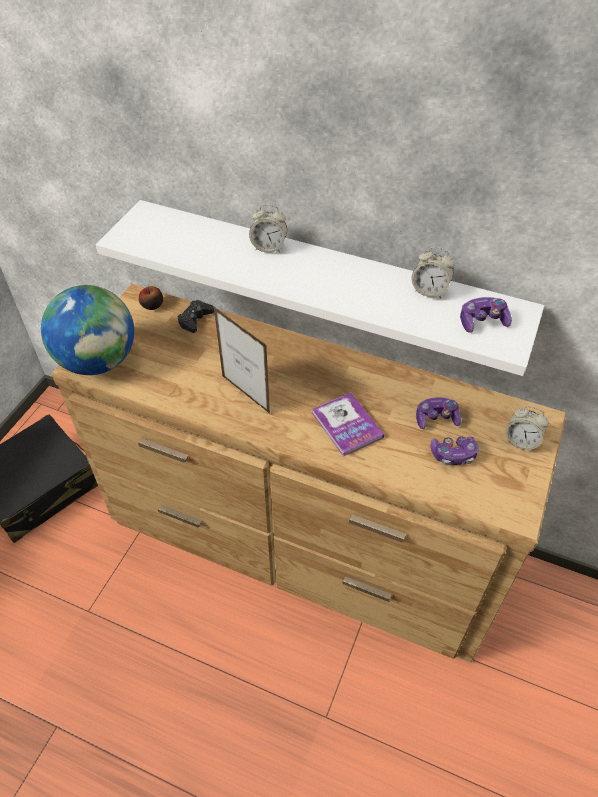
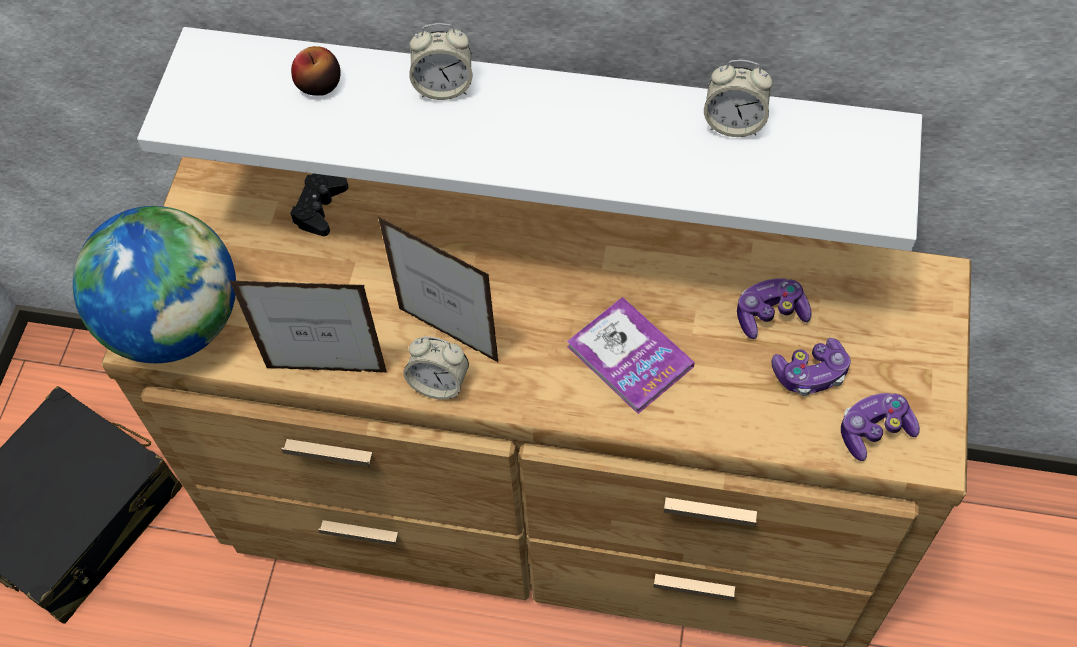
camera: 10 degrees left, 10 degrees up
(152, 305) = (235, 194): apple -> apple (319, 84)
(172, 399) = (327, 370): none -> picture frame
(482, 321) = (831, 167): game controller -> game controller (874, 431)
(521, 441) = (910, 326): alarm clock -> alarm clock (439, 383)

